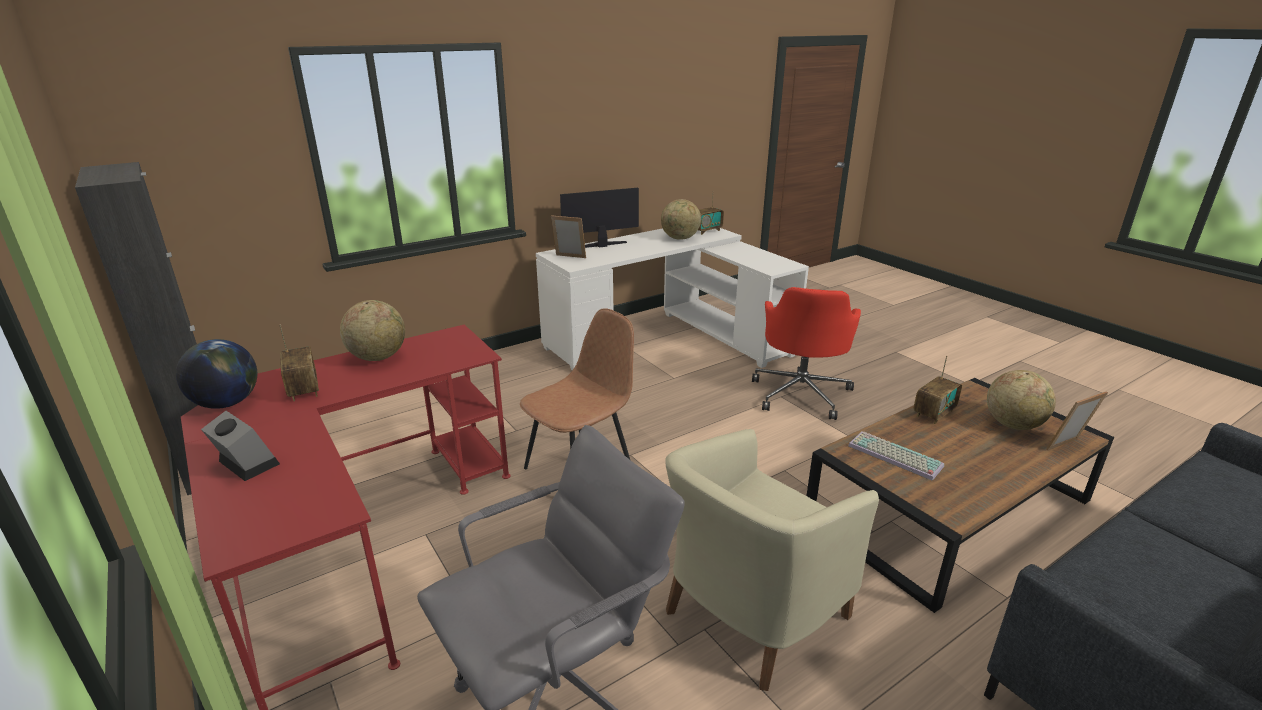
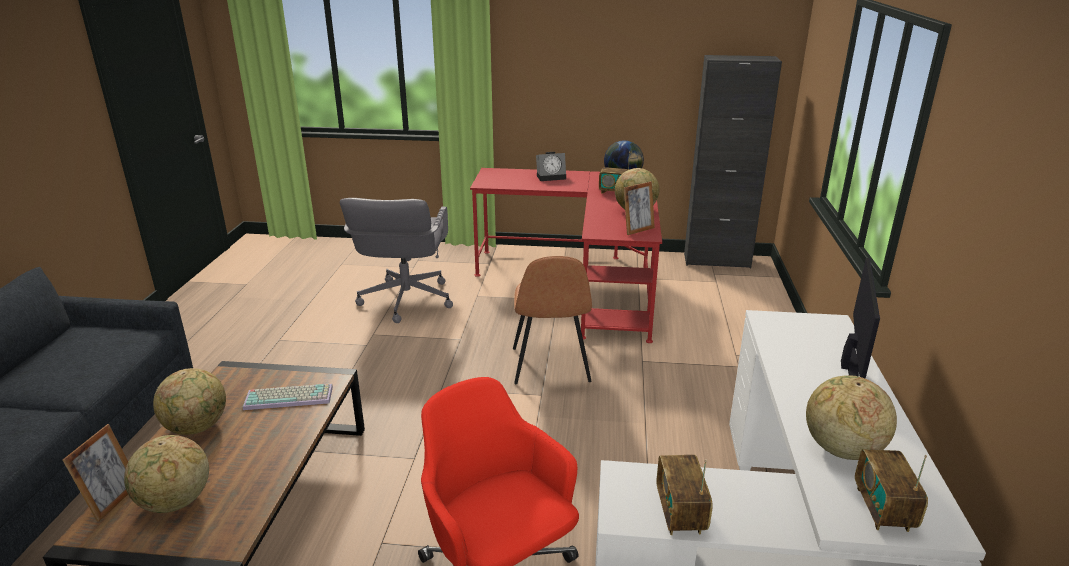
camera: 130 degrees right, 0 degrees up
(569, 257) = (805, 326): picture frame -> picture frame (637, 230)
(751, 614) = (348, 362): beige armchair -> none
(933, 413) = (270, 467): radio -> radio (680, 513)
(992, 471) = (197, 427): none -> globe

